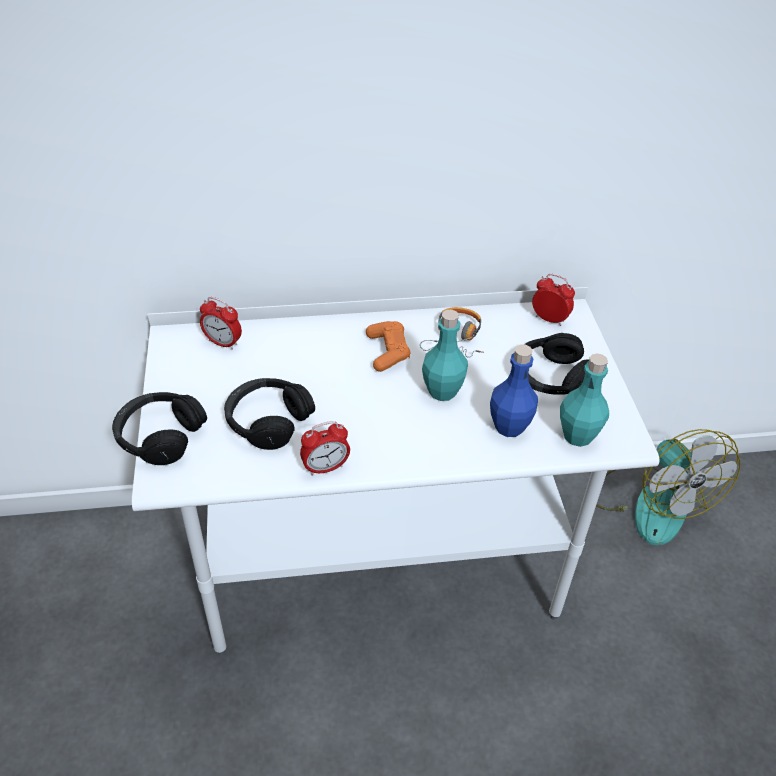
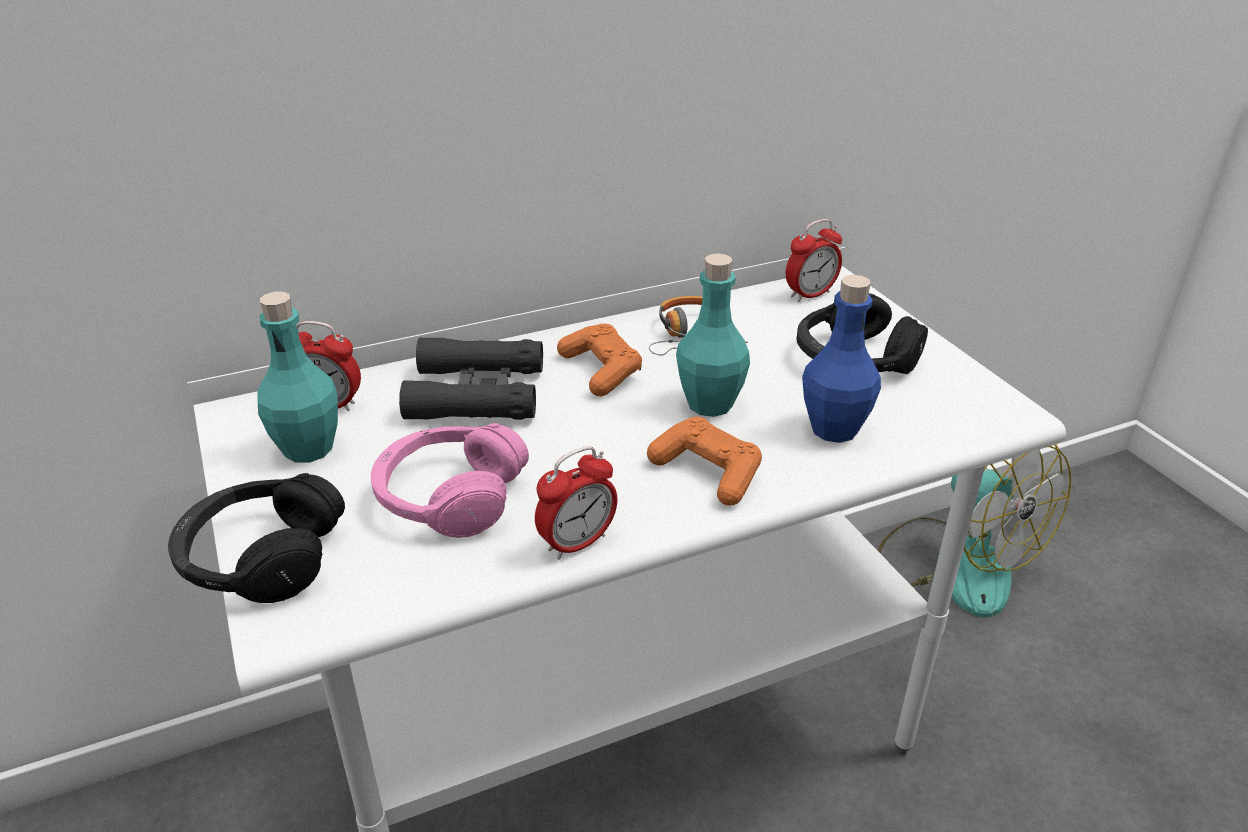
camera: 15 degrees left, 10 degrees down
(268, 421) = (449, 496): black headphones -> pink headphones
(308, 352) = (476, 393): none -> black binoculars
(418, 439) = (707, 472): none -> orange game controller
(549, 319) = (810, 294): alarm clock -> alarm clock turned 135 degrees clockwise
(577, 435) = (938, 421): turquoise bottle -> turquoise bottle (308, 449)

